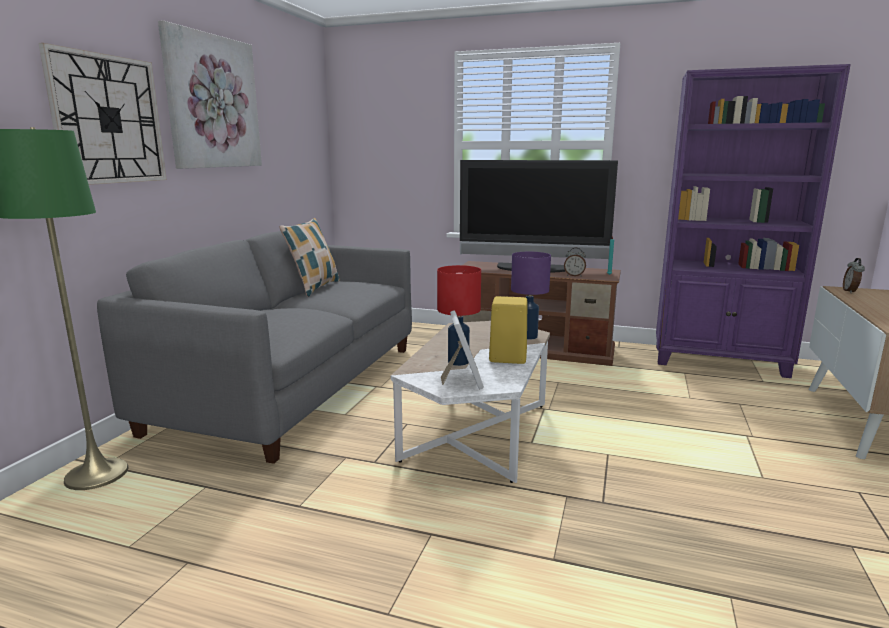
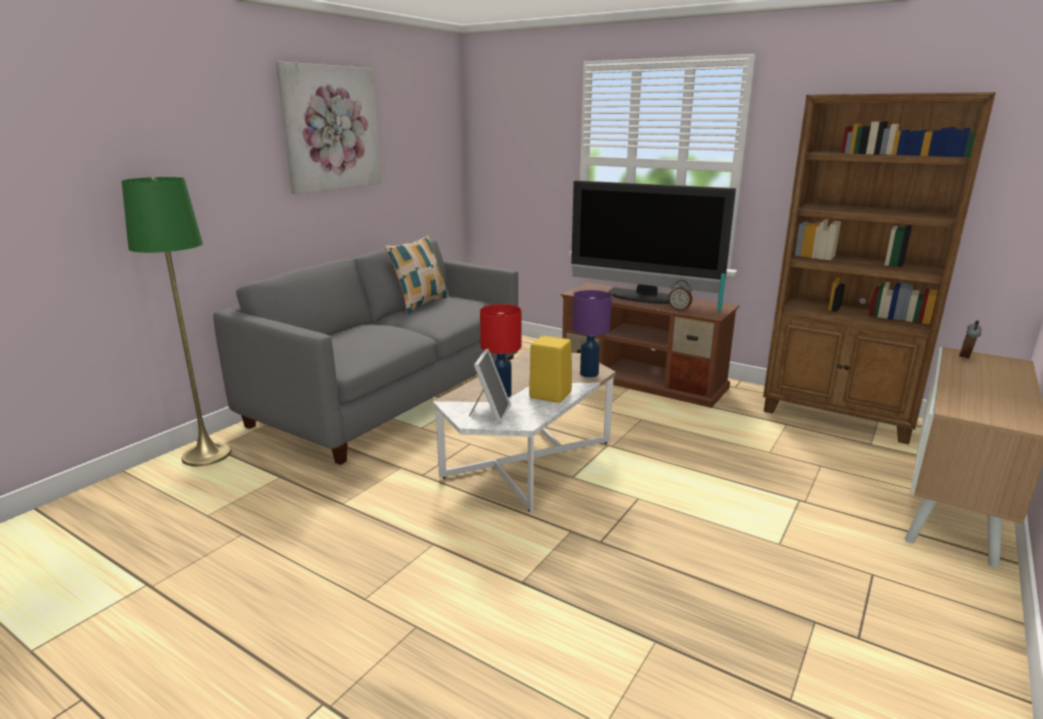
camera: 15 degrees right, 5 degrees up
(108, 120) = (227, 157): wall clock -> none
(720, 361) = (838, 416): purple bookcase -> brown bookcase

